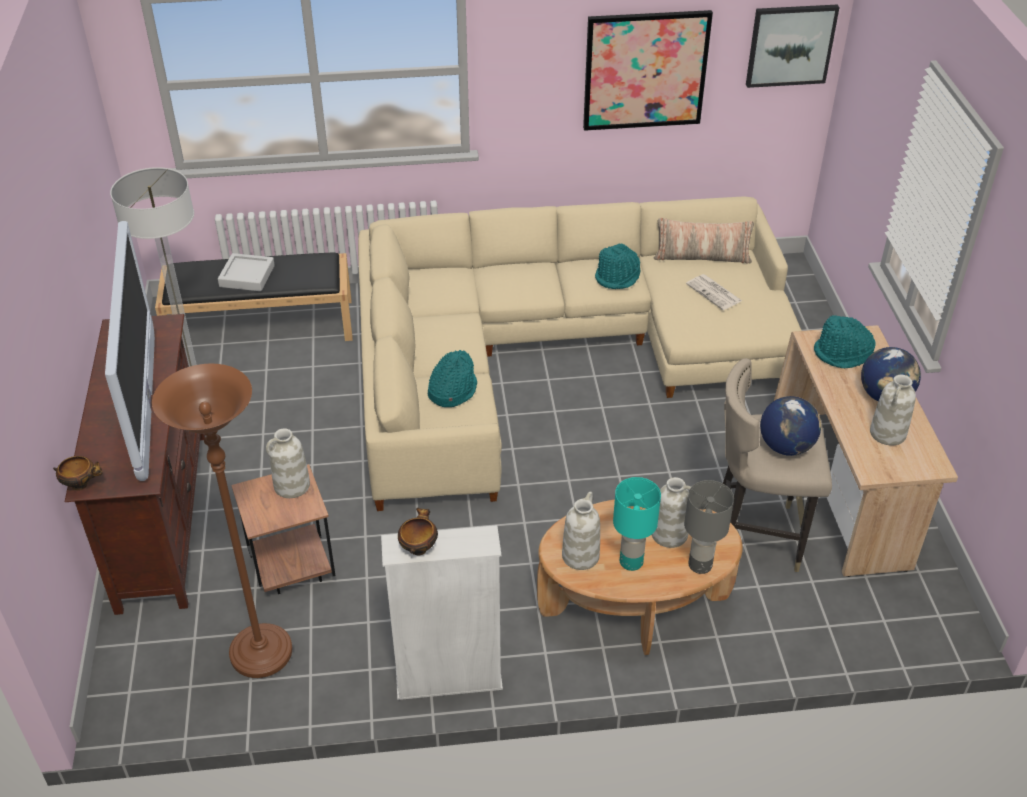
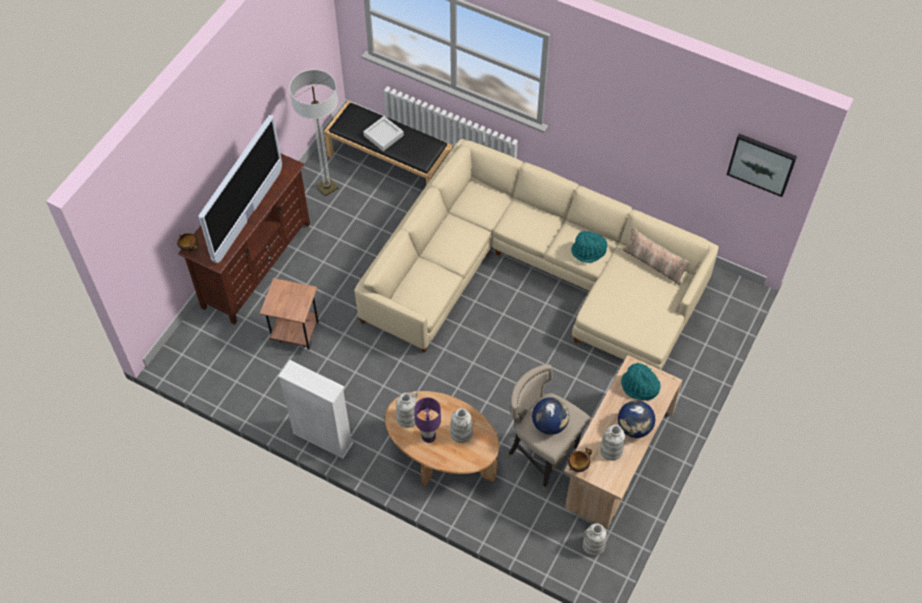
camera: 35 degrees right, 15 degrees up
(261, 653) = (250, 370): brown floor lamp -> none
(291, 486) = (299, 295): white vase -> white vase (593, 546)
(418, 547) = (300, 376): bowl -> bowl (578, 465)
(452, 390) = (429, 278): turquoise hat -> none
(631, 561) = (429, 436): turquoise table lamp -> purple table lamp
(645, 70) = (660, 133): picture -> none
(701, 565) = (460, 459): grey table lamp -> none
(714, 293) = (634, 295): newspaper -> none

